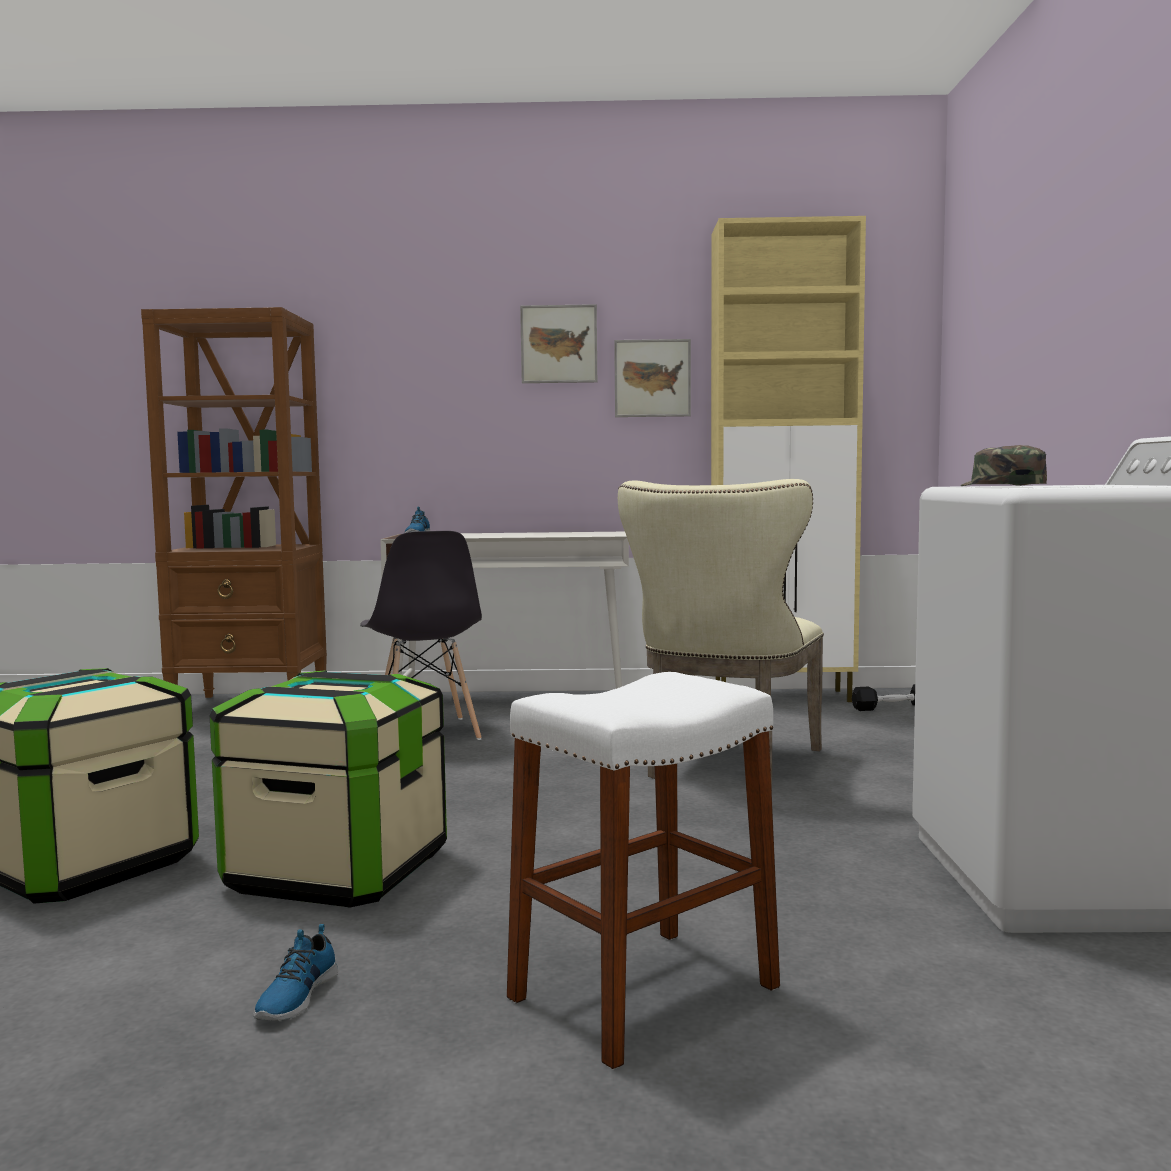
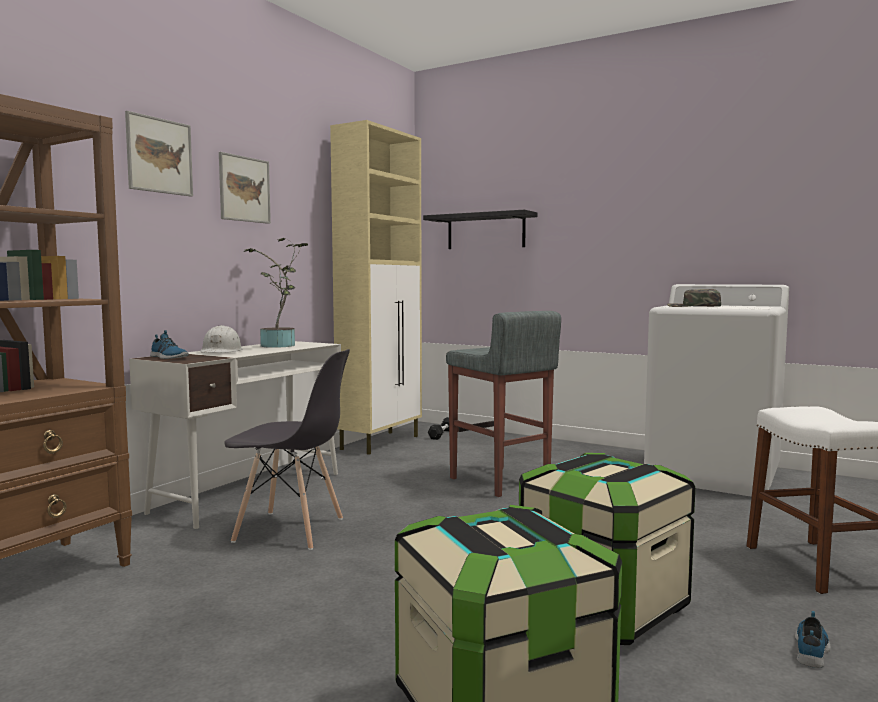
camera: 60 degrees left, 0 degrees up
(295, 996) = (812, 648): shoe -> shoe turned 105 degrees counterclockwise
(486, 534) = (221, 351): none -> white hard hat
(563, 534) = (279, 346): none -> potted plant
(652, 378) = (298, 224): picture -> picture (159, 156)
(727, 766) = (499, 481): beige chair -> grey stool
(989, 356) = (485, 231): none -> black shelf

